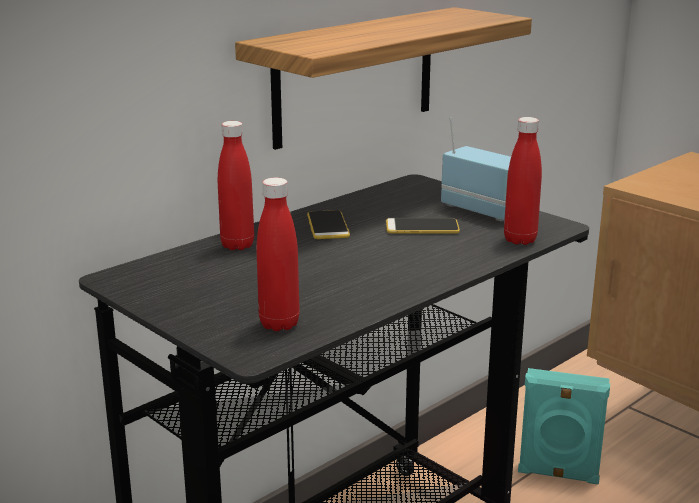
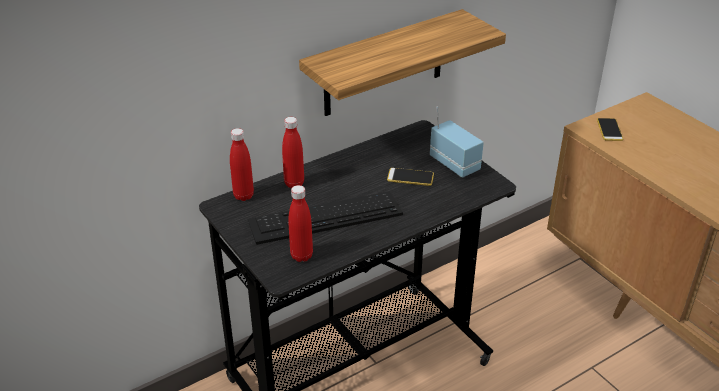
camera: 10 degrees right, 15 degrees up
(303, 277) = (325, 217): none -> keyboard
(328, 226) = (353, 170): phone -> phone (609, 130)
(520, 240) = (466, 196): red bottle -> red bottle (243, 196)
(558, 474) = (512, 305): turquoise speaker -> none

